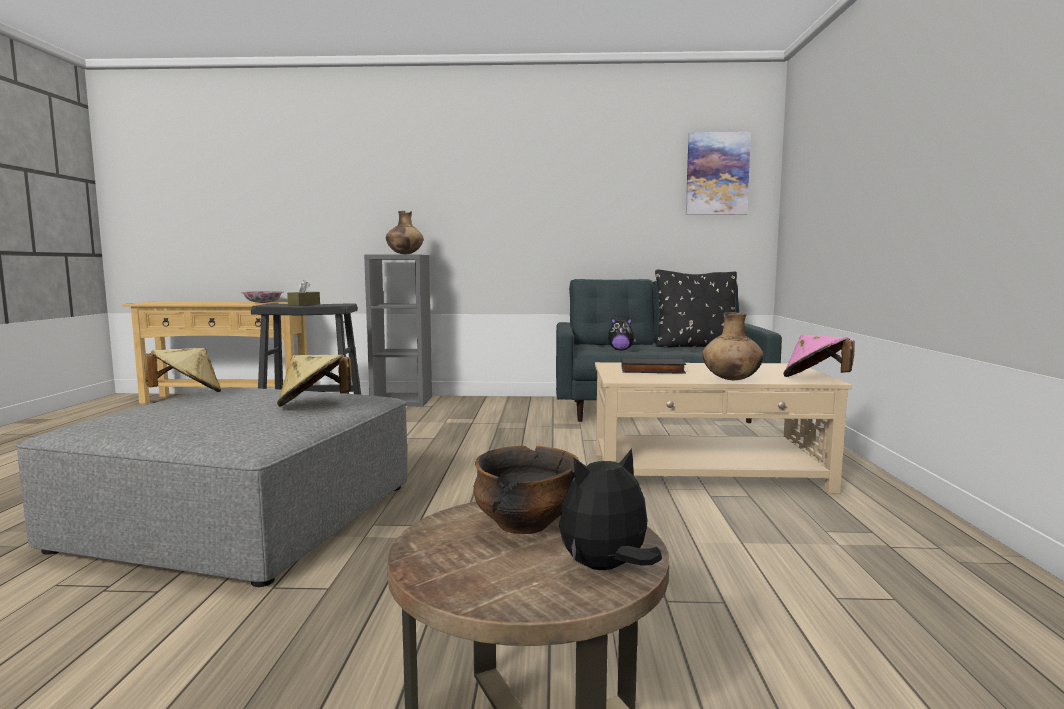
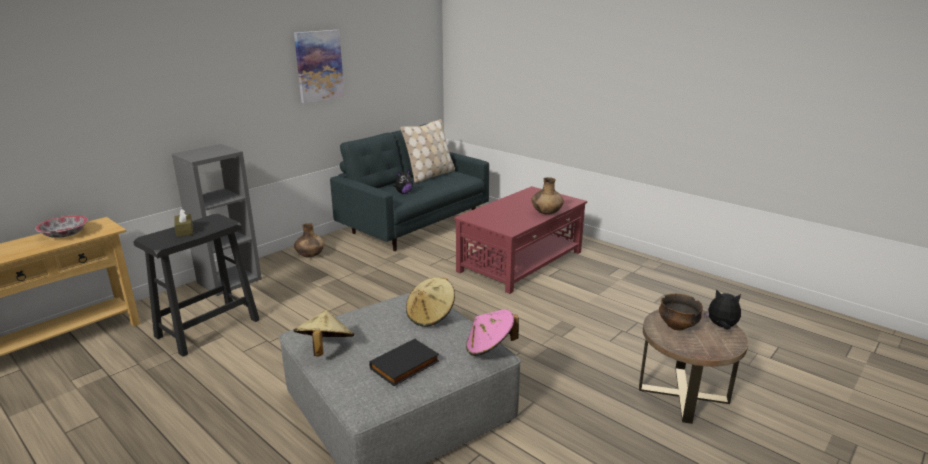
camera: 50 degrees left, 15 degrees up
(404, 254) = (220, 152): brown vase -> brown vase (310, 256)
(606, 569) = (721, 326): plush toy -> plush toy turned 105 degrees clockwise
(652, 370) = (499, 216): black book -> black book (405, 366)
(696, 346) = (430, 175): black pillow -> beige pillow
(707, 471) = (521, 261): beige coffee table -> red coffee table
(717, 174) = (411, 45): picture -> picture (319, 65)
(815, 379) = (569, 201): pink hat -> pink hat (490, 348)

